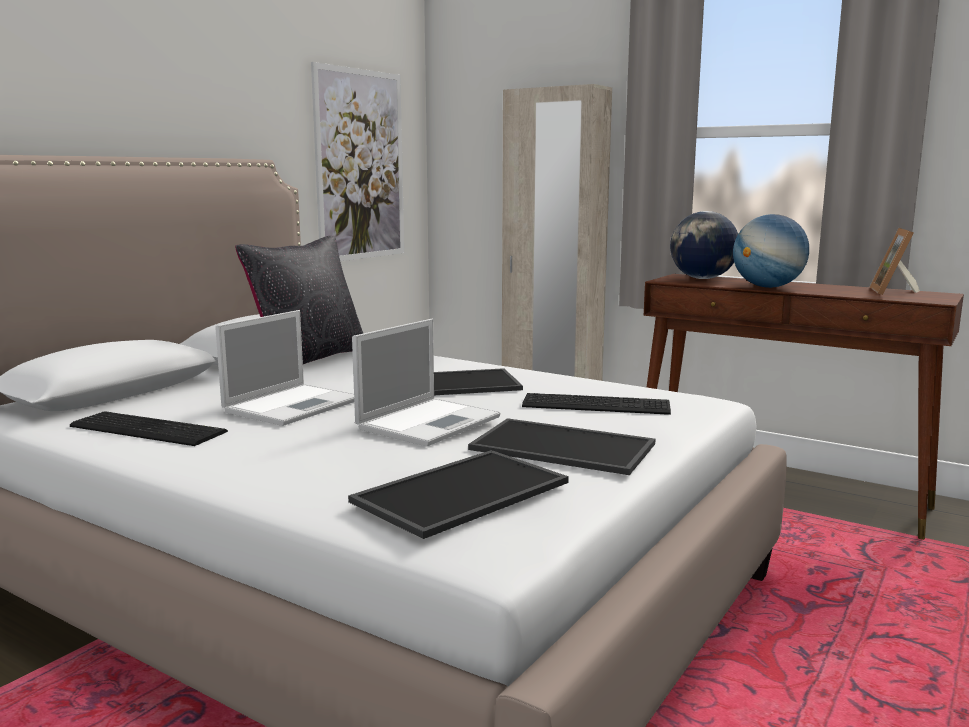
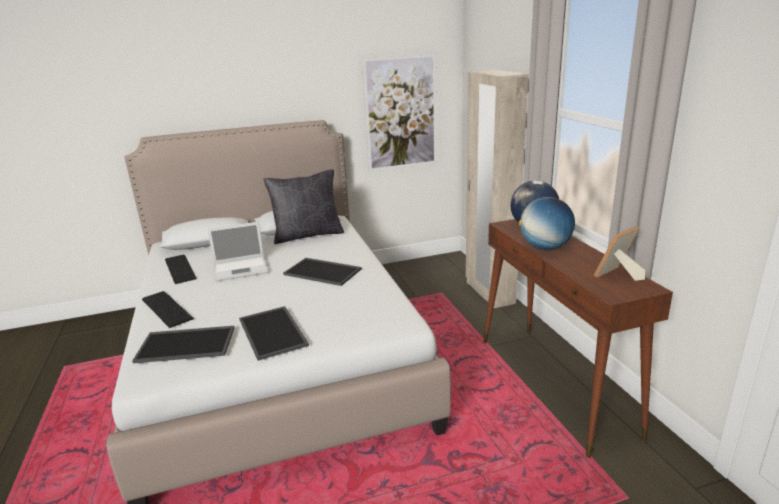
camera: 40 degrees right, 10 degrees up
(430, 422) = (259, 297): laptop -> none
(594, 404) = (349, 307): keyboard -> keyboard (168, 308)

